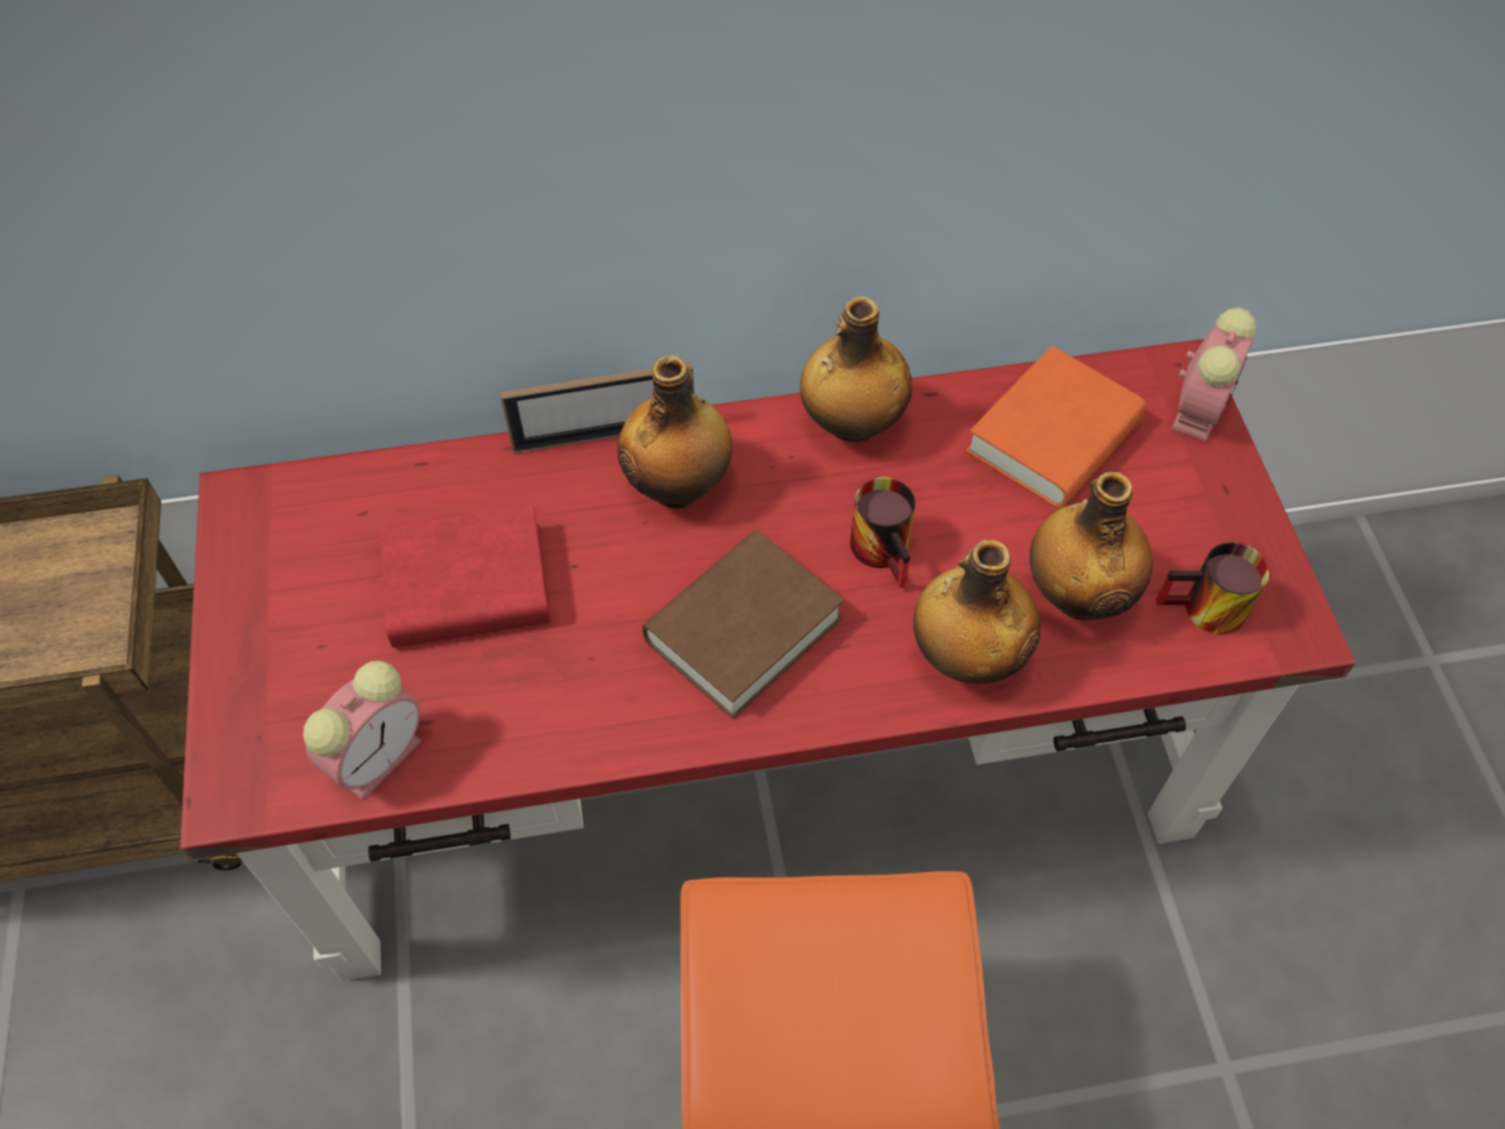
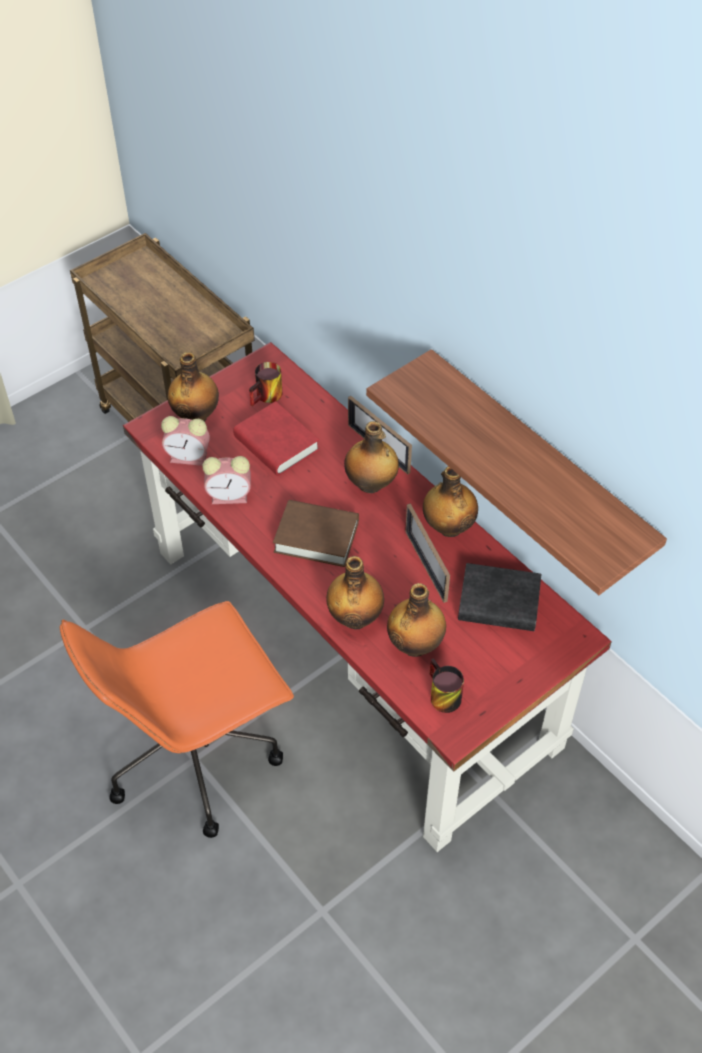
camera: 60 degrees right, 5 degrees down
(277, 691) = (196, 415): none -> bottle
(888, 551) = (390, 568): mug -> mug (268, 397)
(915, 497) = (426, 565): none -> picture frame
(1003, 157) = (537, 463): none -> shelf
(1053, 437) = (498, 603): orange book -> black book
(1199, 407) = (562, 653): alarm clock -> alarm clock (231, 496)

